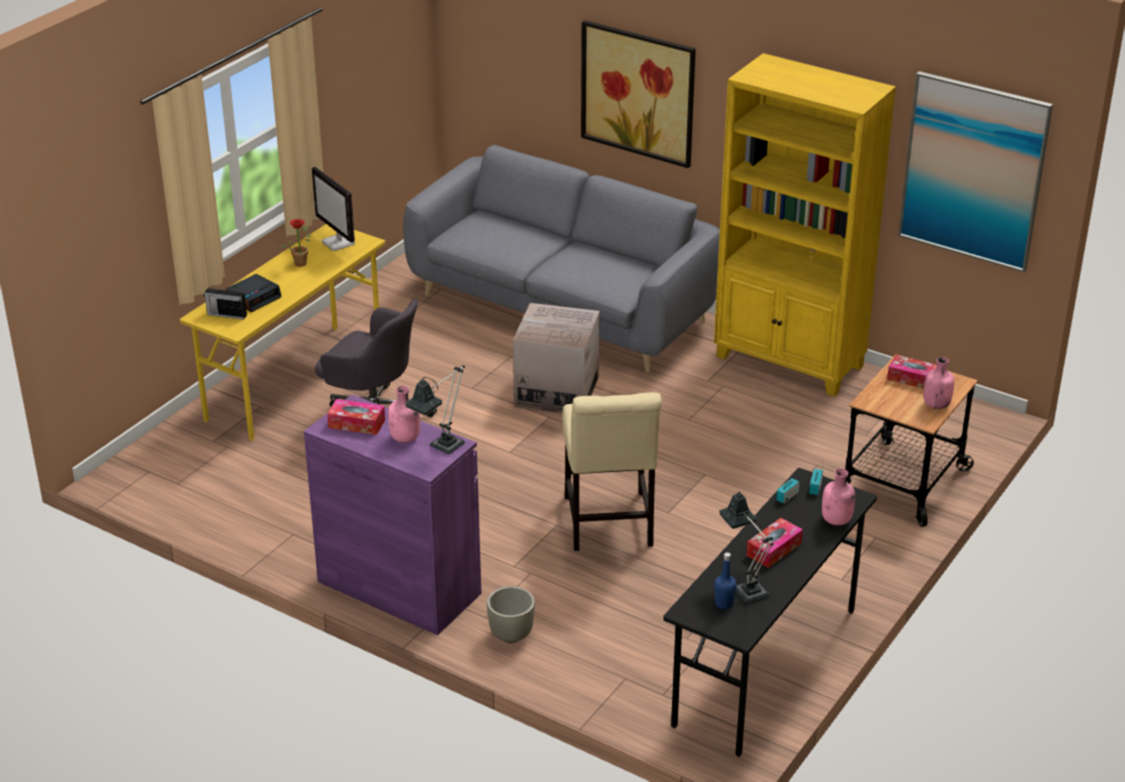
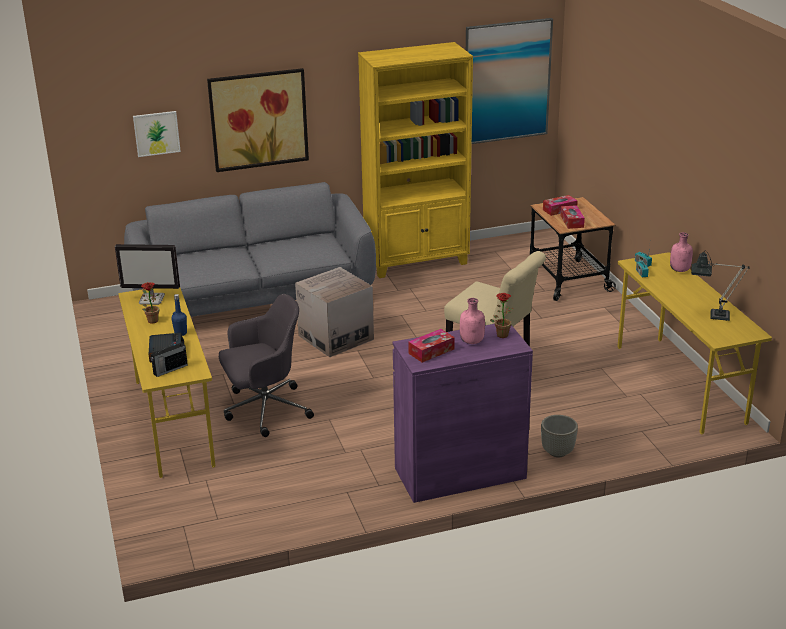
camera: 50 degrees left, 5 degrees down
(442, 449) = (501, 334): table lamp -> potted plant
(525, 64) = (156, 133): none -> picture
(724, 604) = (722, 327): blue bottle -> blue bottle (180, 333)
(766, 668) = (680, 384): black desk -> yellow desk
(774, 549) = (686, 295): tissue box -> tissue box (572, 221)
(936, 404) = (591, 214): pink bottle -> none

